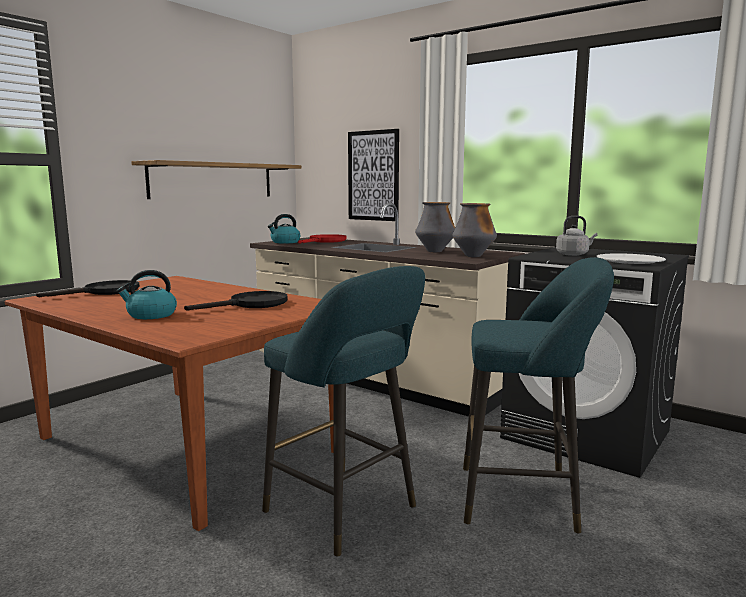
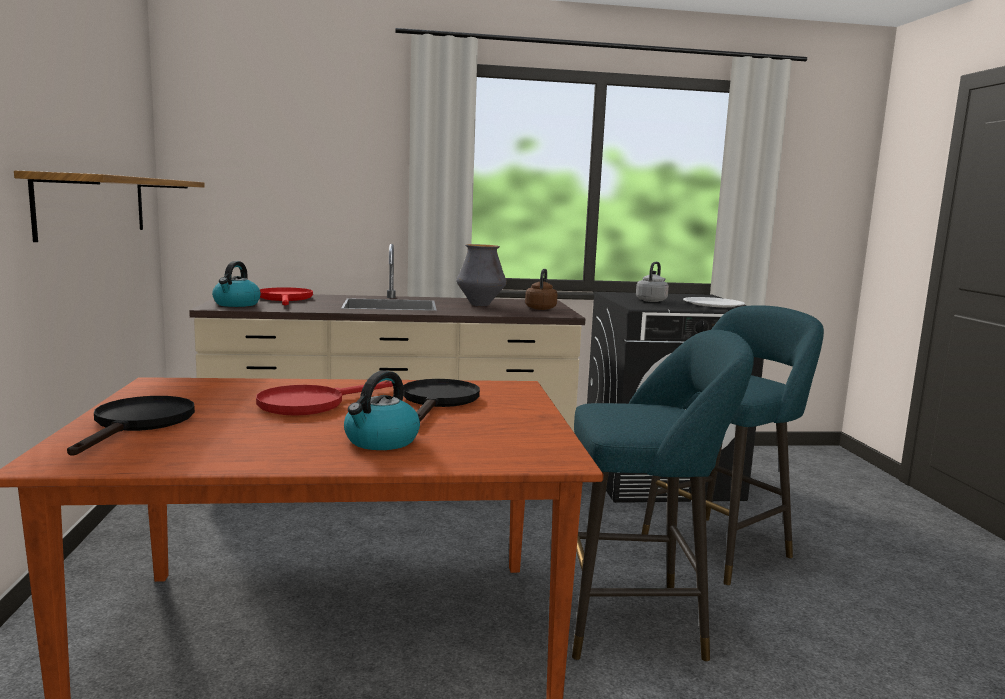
camera: 45 degrees left, 0 degrees up
(192, 295) = (311, 403): none -> red frying pan
(373, 176) = (320, 203): picture -> none
(473, 256) = (541, 308): vase -> brown kettle

